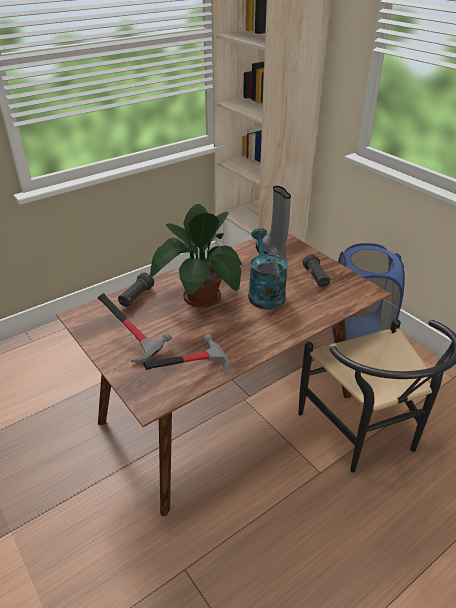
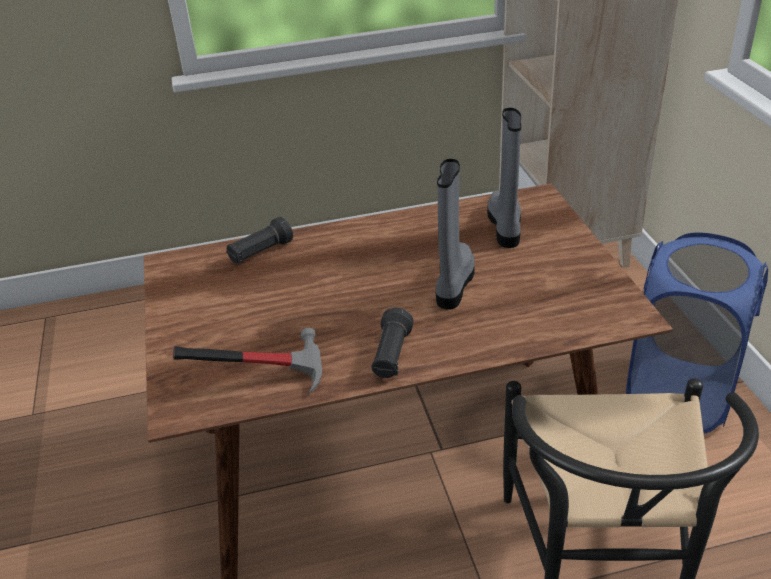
camera: 25 degrees right, 0 degrees up
(136, 340) = (219, 314): hammer -> none
(201, 298) = (350, 272): potted plant -> none
(264, 292) = (453, 283): turquoise watering can -> grey boot
(316, 278) = (554, 276): black flashlight -> black flashlight (391, 356)

